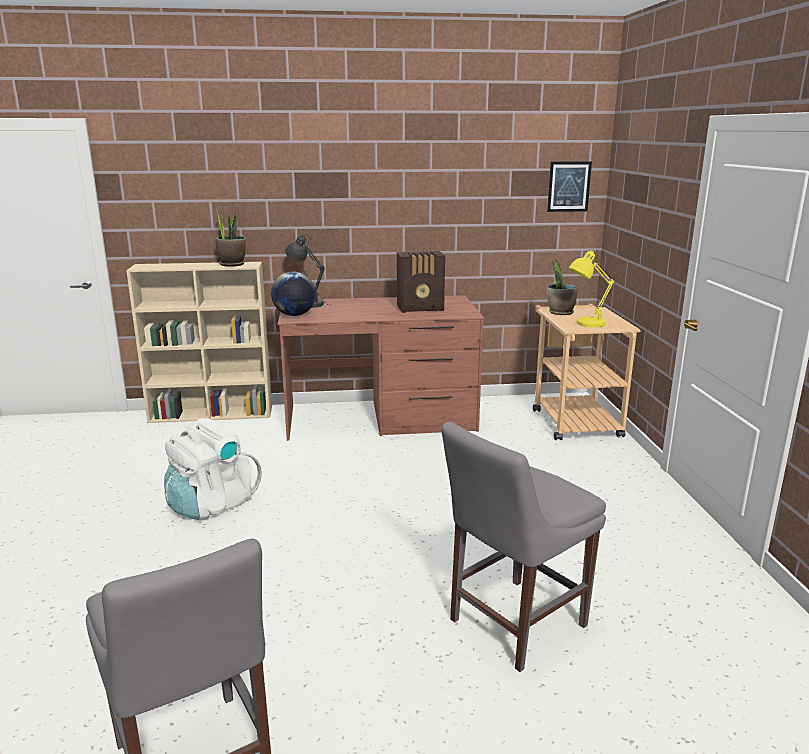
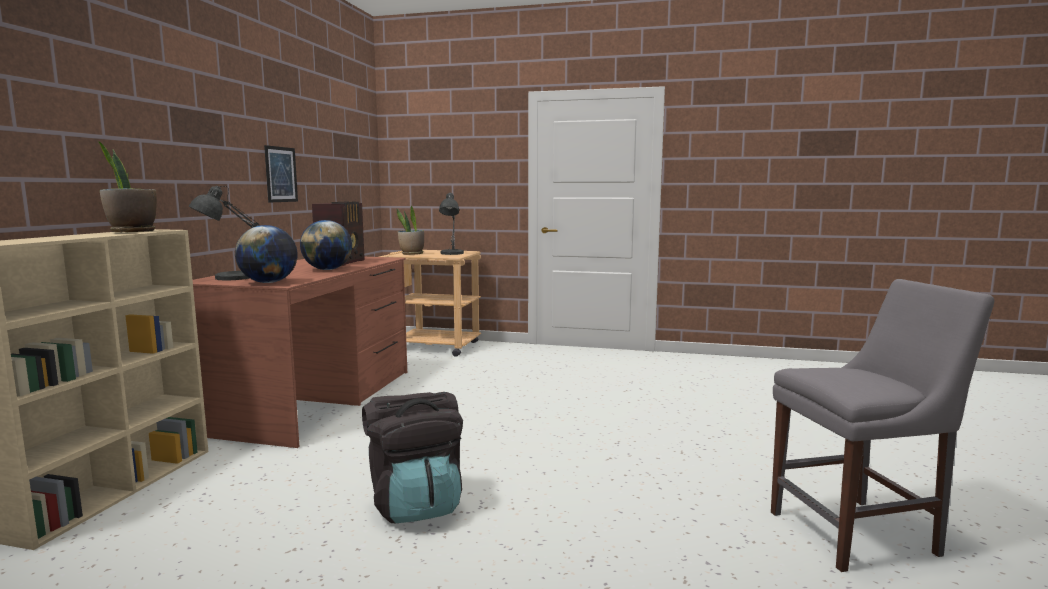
camera: 70 degrees left, 10 degrees down
(211, 504) = (416, 504): white backpack -> black backpack
(372, 314) = (328, 269): none -> globe
(512, 625) = (694, 409): grey chair -> none
(569, 186) = (363, 151): picture -> picture (281, 174)
(587, 324) = (451, 254): yellow table lamp -> grey table lamp

